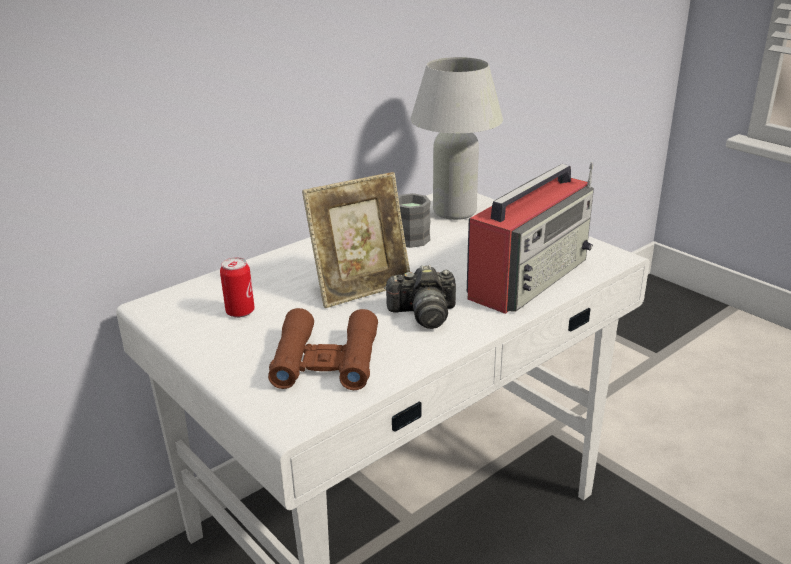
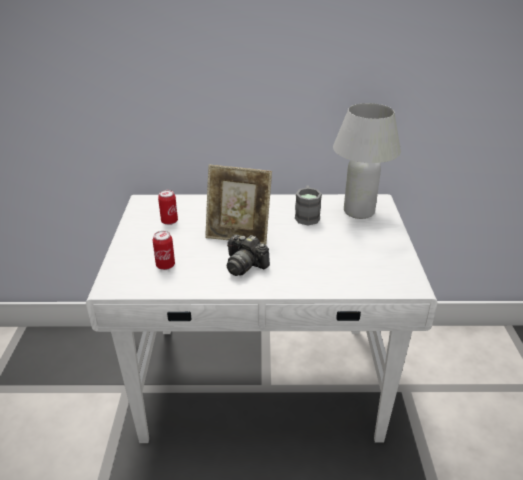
camera: 40 degrees right, 5 degrees up
(325, 361) = (165, 265): brown binoculars -> can
(529, 277) = (335, 273): radio -> none

